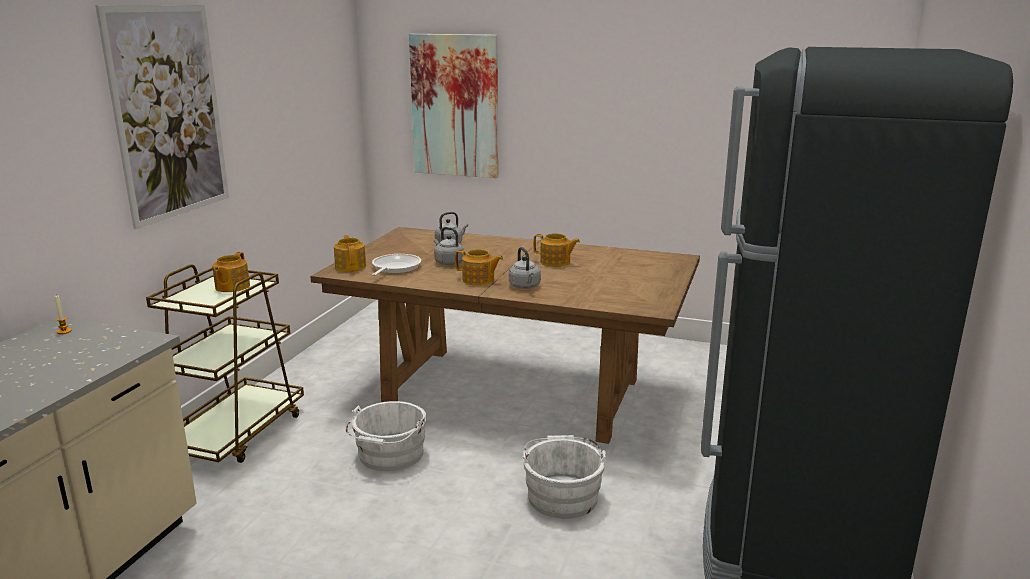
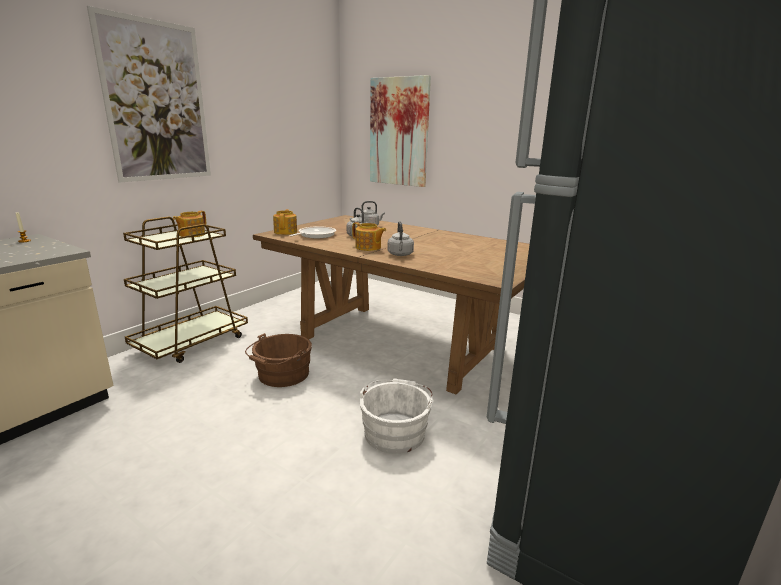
camera: 15 degrees right, 0 degrees up
(389, 456) = (281, 375): white bucket -> brown bucket
(555, 262) = (439, 242): teapot -> none

